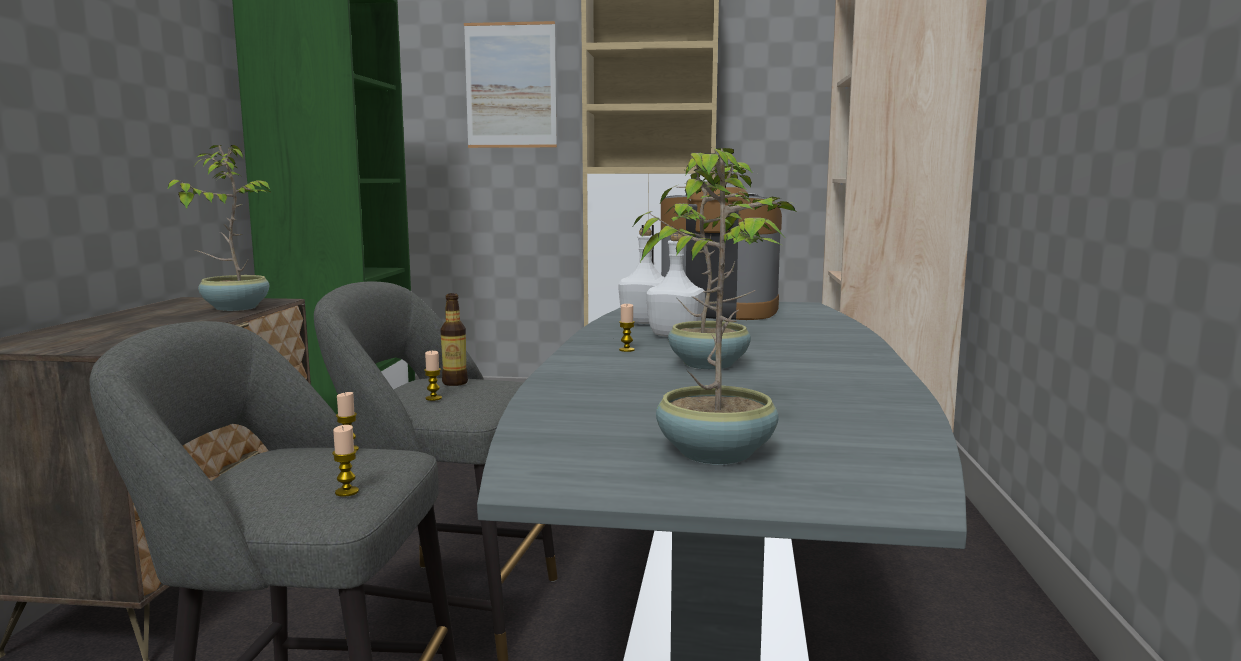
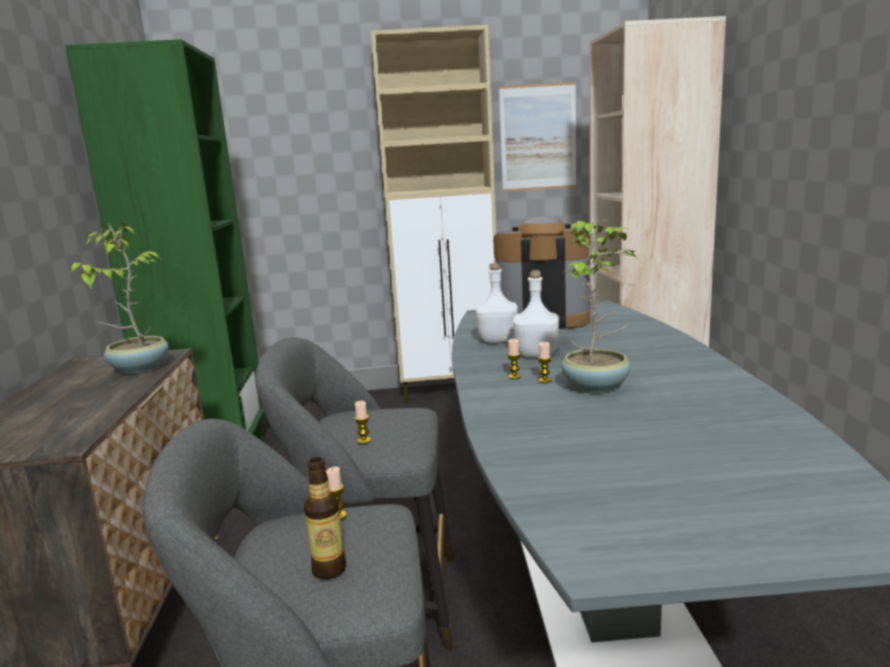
camera: 10 degrees left, 5 degrees up
(347, 492) = (378, 571): candle -> candle (544, 380)
(455, 383) = (368, 419): bottle -> bottle (329, 570)
(511, 85) = (309, 125): picture -> picture (538, 137)
(716, 452) = (702, 498): potted plant -> none

